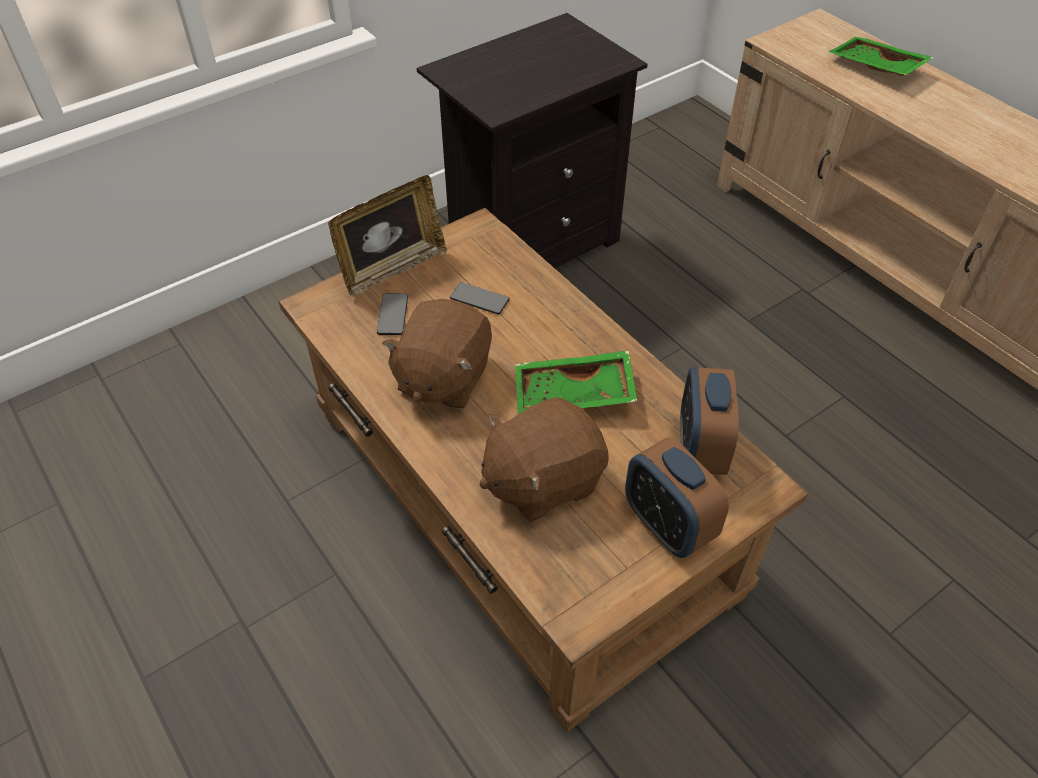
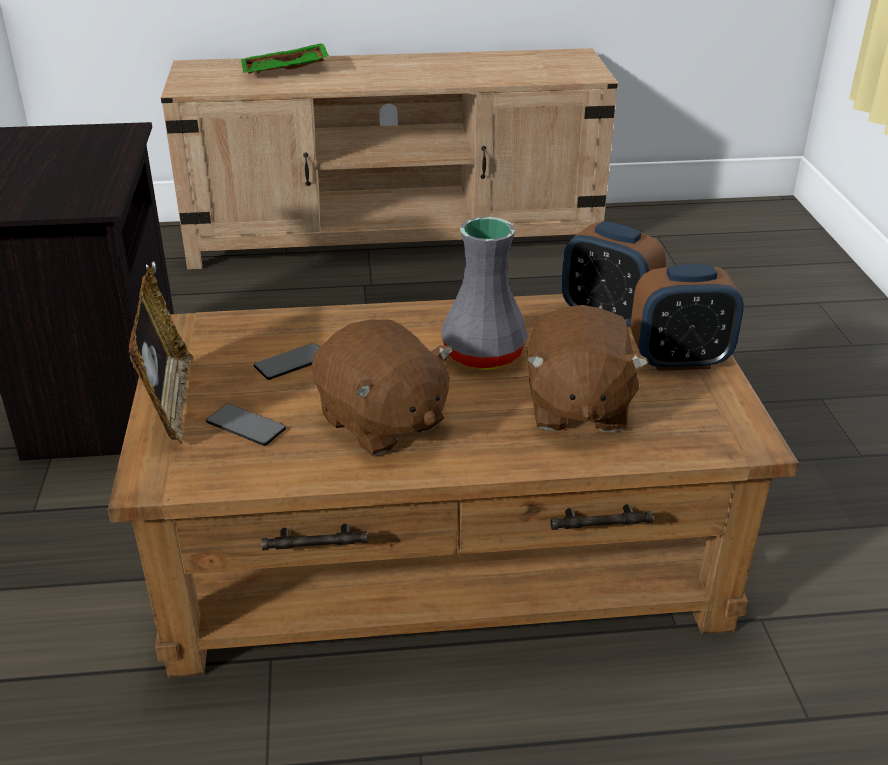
camera: 60 degrees left, 15 degrees down
(573, 396) = (485, 354): green tray -> grey vase

